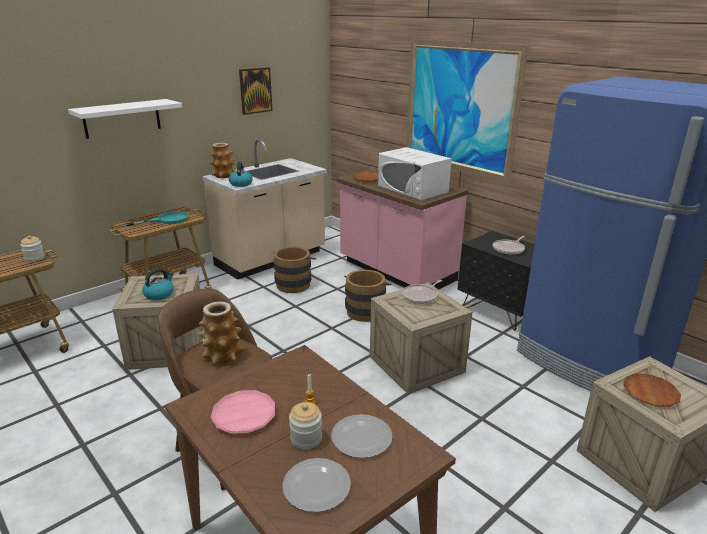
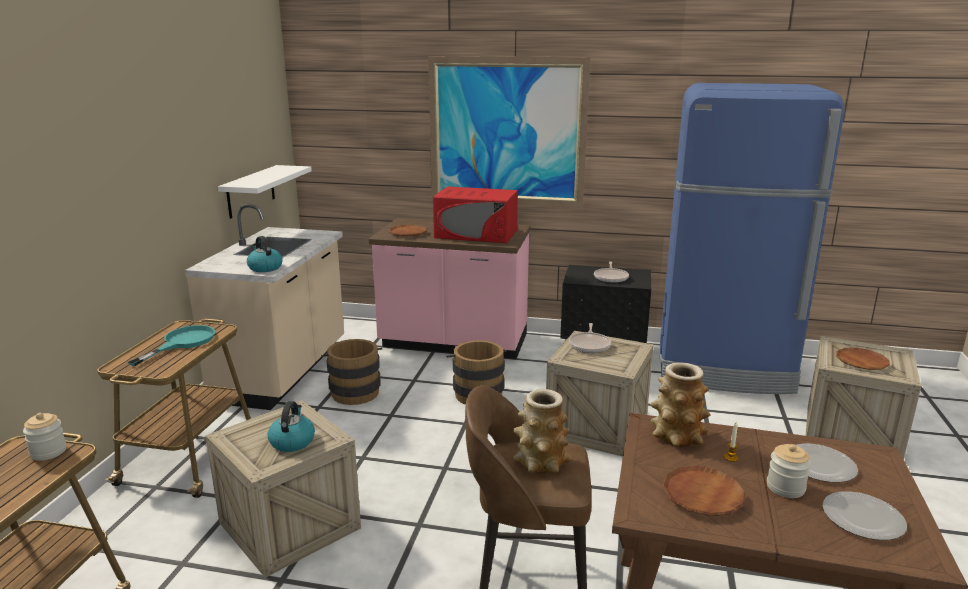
camera: 35 degrees left, 5 degrees down
(122, 118) = (85, 194): white shelf -> white shelf (251, 191)
(224, 175) = (218, 263): vase -> vase (677, 436)
(244, 415) = (702, 496): pink plate -> brown plate
(255, 90) = (225, 136): picture -> none
(412, 189) = (476, 234): white microwave -> red microwave

